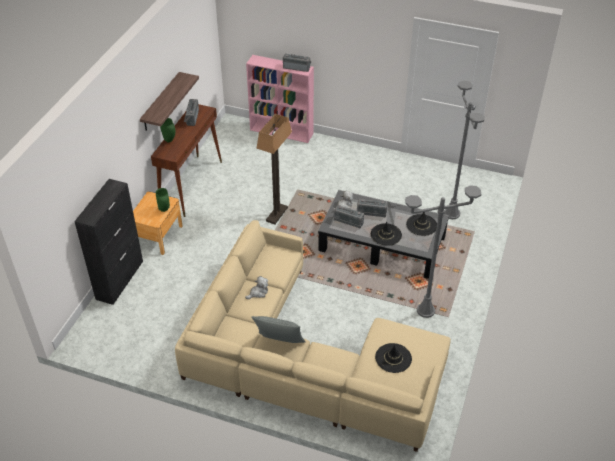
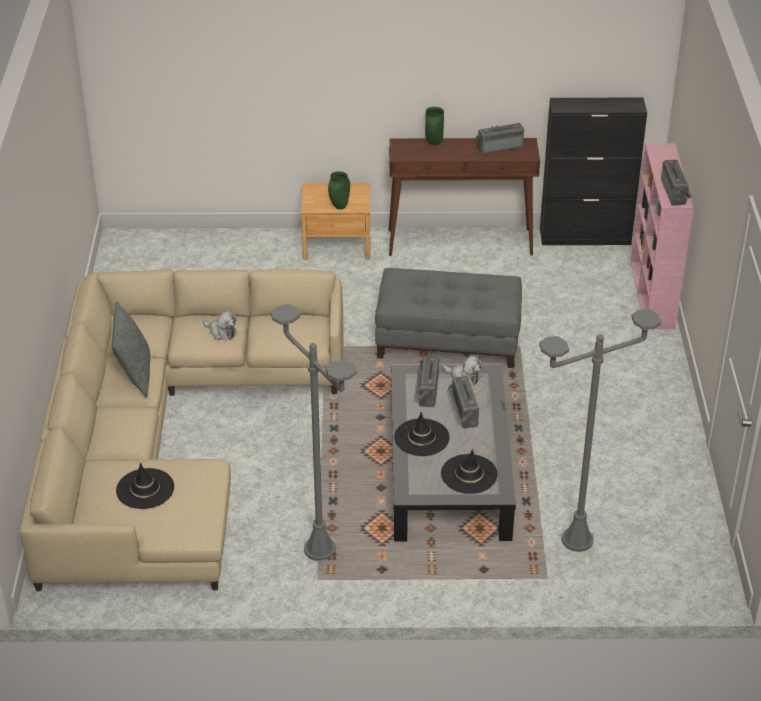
camera: 70 degrees right, 5 degrees down
(120, 279) = (238, 238): black cabinet -> black cabinet (585, 237)
(161, 102) = (453, 85): shelf -> none
(276, 214) = (448, 339): floor lamp -> grey ottoman

